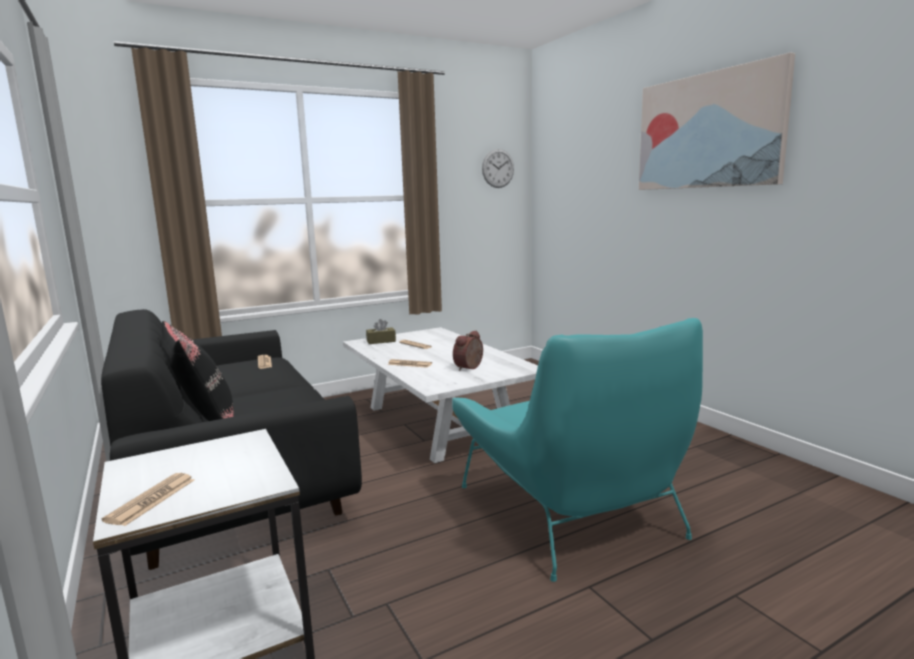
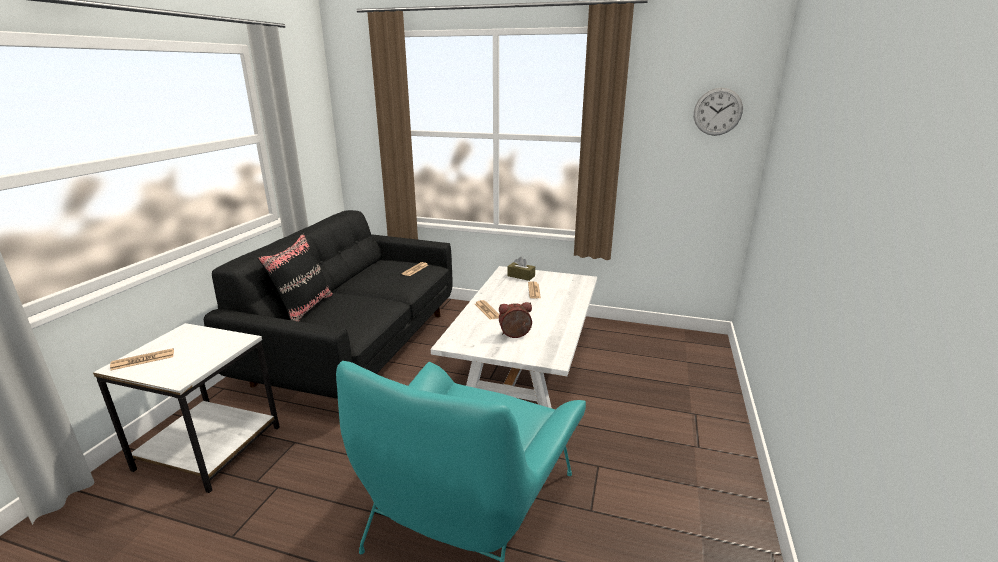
camera: 45 degrees right, 10 degrees up
(708, 131) = (873, 120): picture -> none

